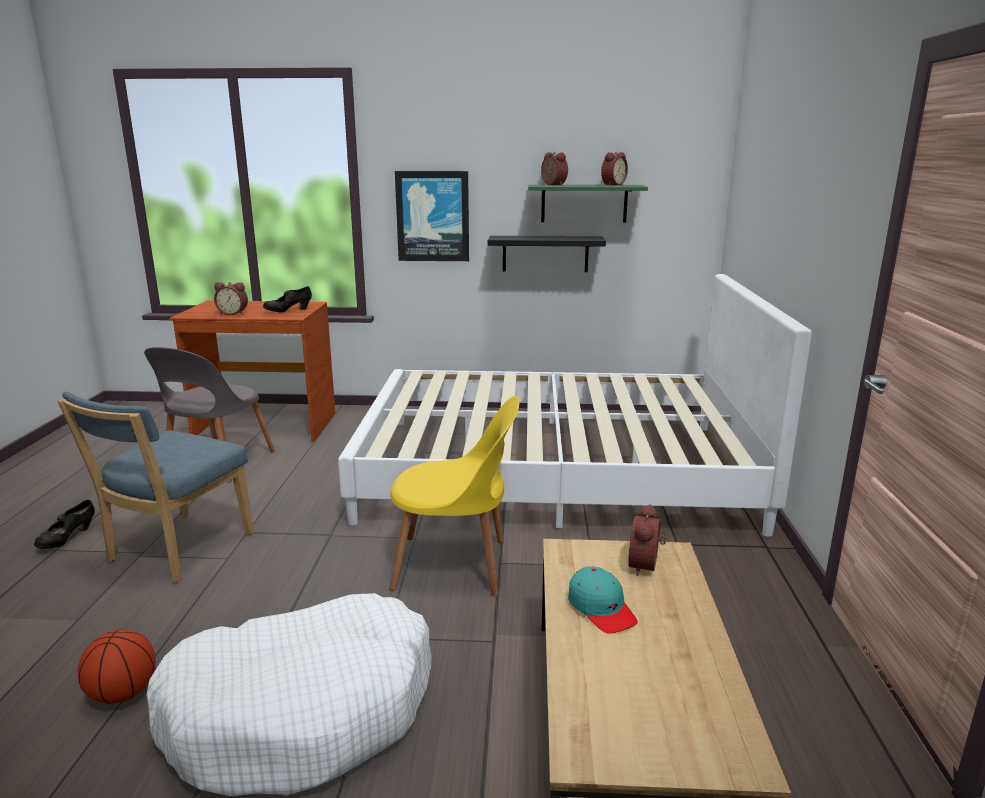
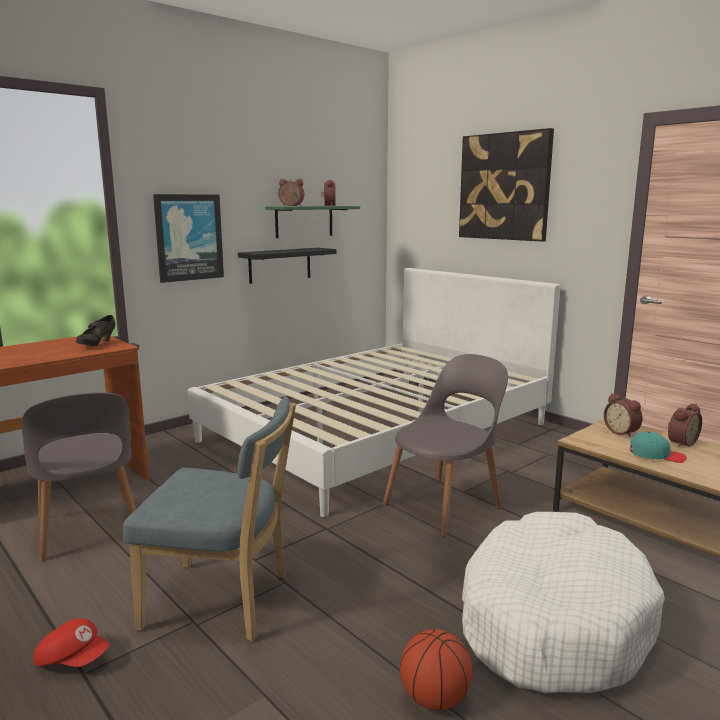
camera: 45 degrees left, 5 degrees down
(67, 539) = (73, 659): black shoe -> red cap
(176, 550) = (223, 602): blue chair -> blue chair turned 60 degrees counterclockwise
(233, 313) = (39, 356): alarm clock -> alarm clock (680, 442)
(456, 565) = (445, 504): yellow chair -> grey chair
(798, 166) = (504, 187): none -> picture

